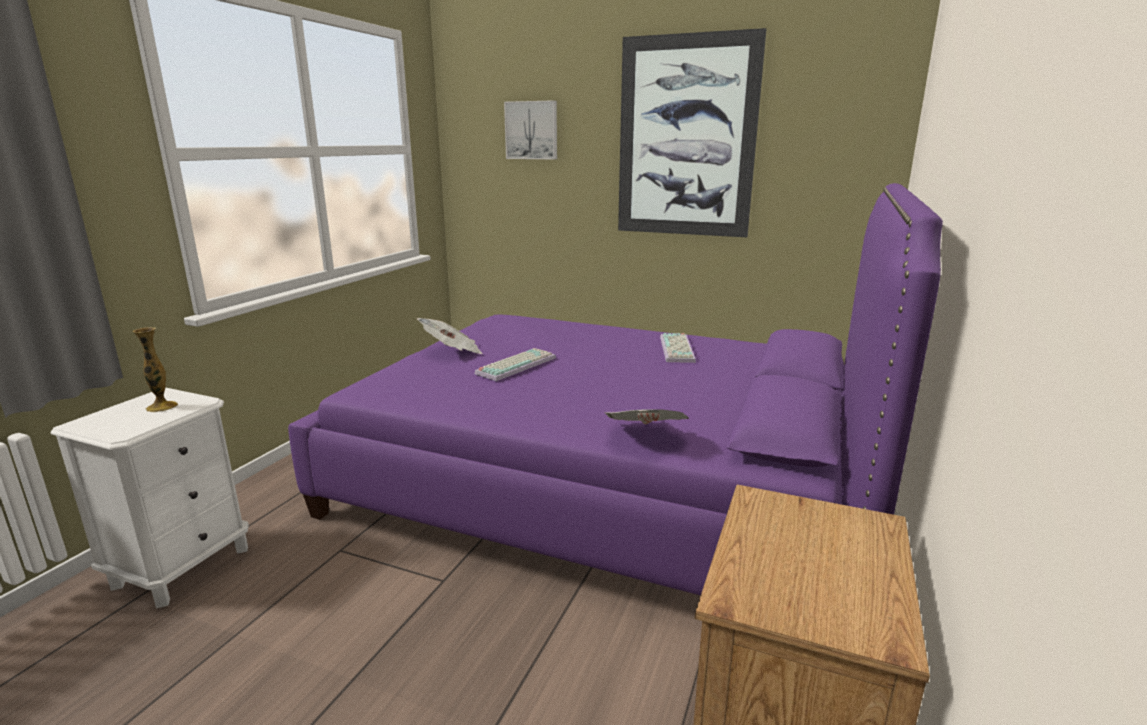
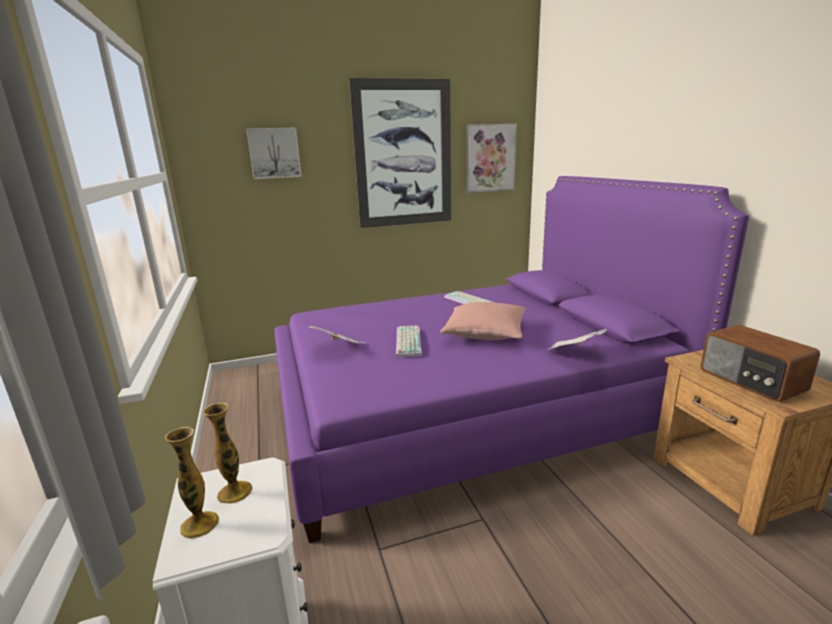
camera: 40 degrees left, 0 degrees up
(116, 414) = (199, 524): none -> vase
(606, 384) = (485, 334): none -> pink pillow
(777, 559) = (751, 381): none -> radio
(825, 149) = (490, 158): none -> picture

